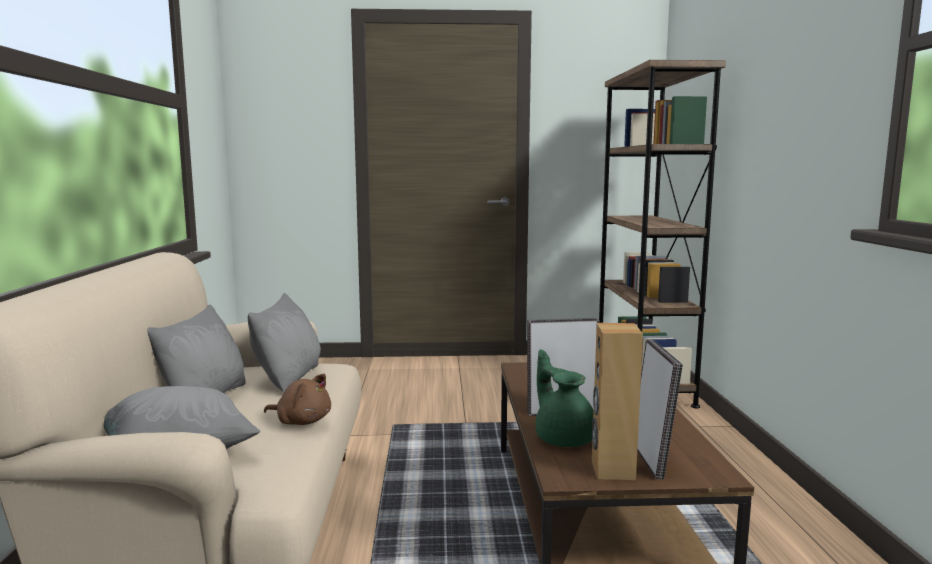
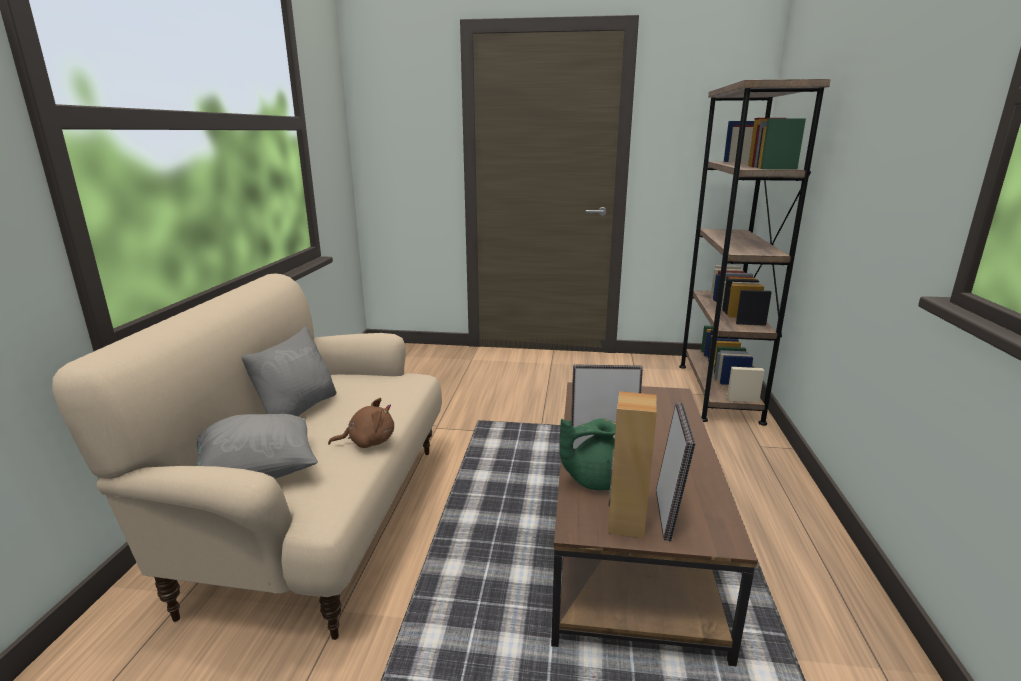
camera: 10 degrees right, 10 degrees up
(289, 379) = (373, 391): grey pillow -> none
(302, 421) = (368, 442): brown plush toy -> brown plush toy turned 45 degrees counterclockwise
(563, 438) = (593, 480): green teapot -> green teapot turned 90 degrees counterclockwise

